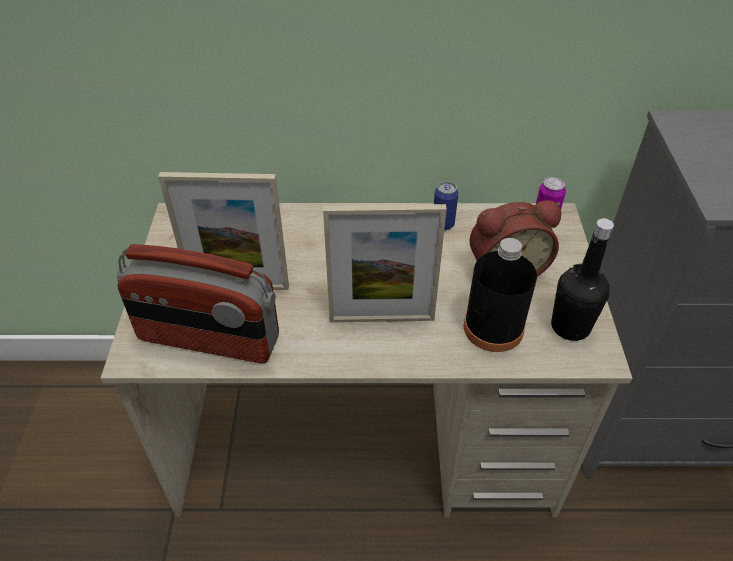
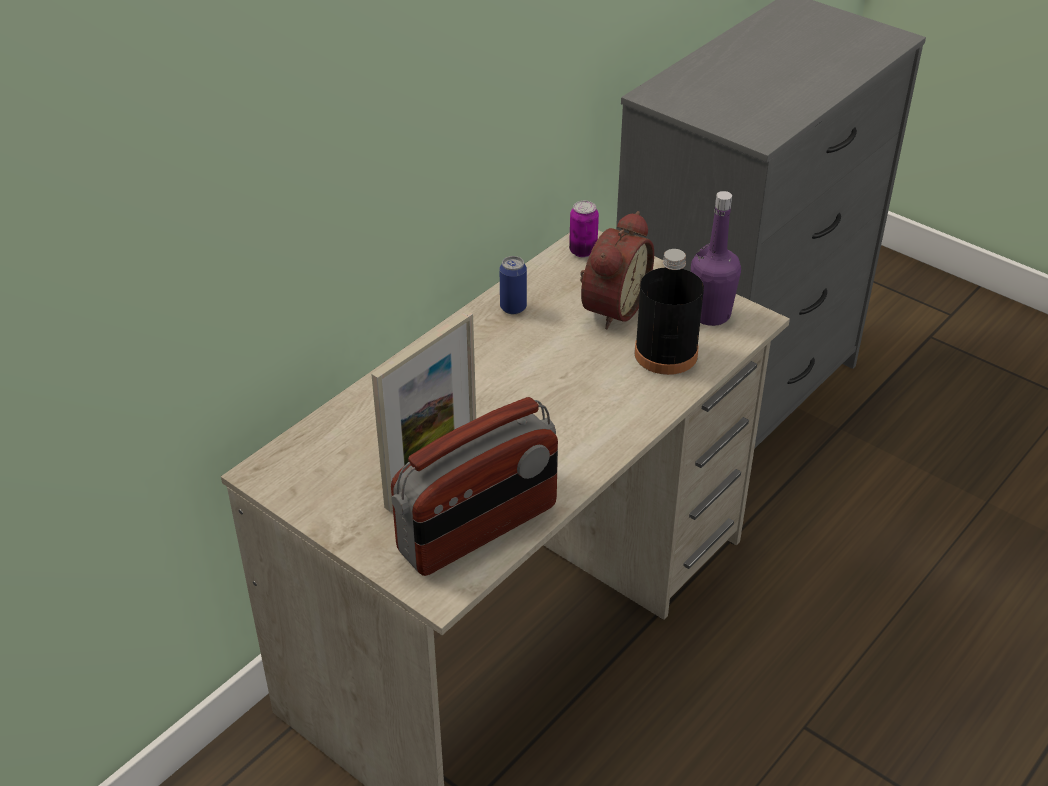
camera: 50 degrees left, 5 degrees down
(382, 319) = (582, 408): picture frame -> none
(570, 327) = (710, 314): black bottle -> purple bottle

